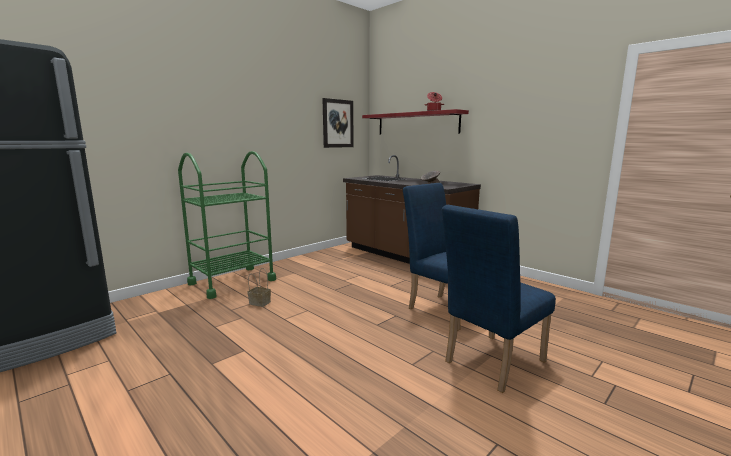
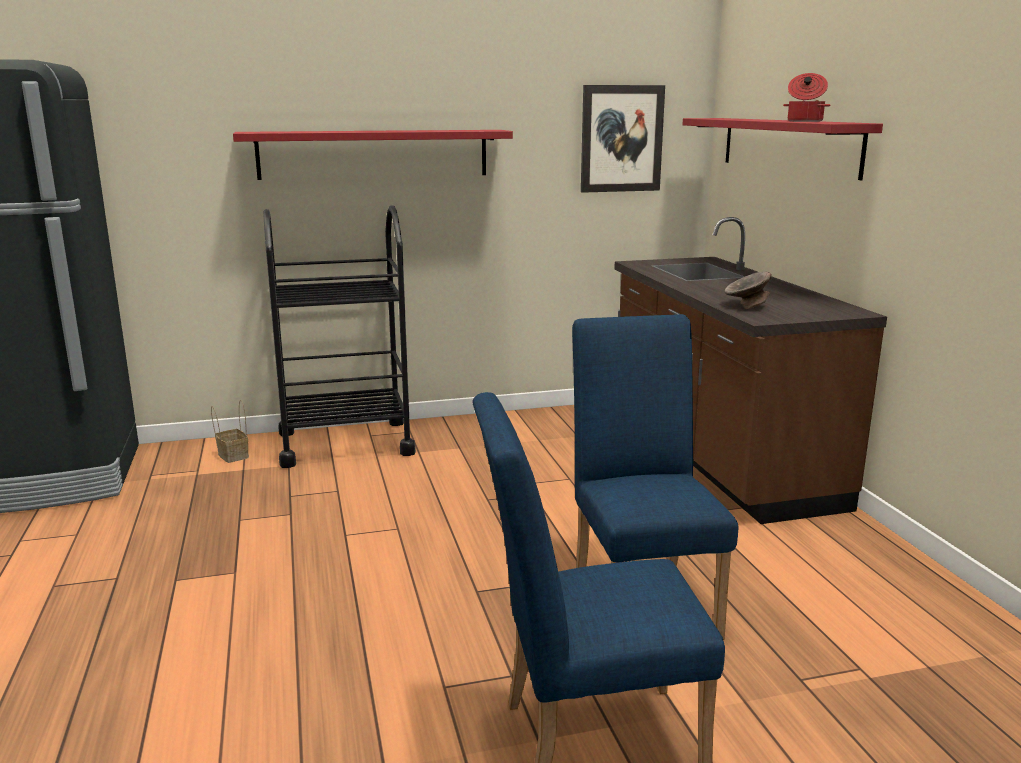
camera: 30 degrees right, 5 degrees up
(232, 126) = (374, 154): none -> red shelf
(232, 282) = (345, 443): green cart -> black cart
(259, 303) = (341, 494): basket -> basket (232, 455)

